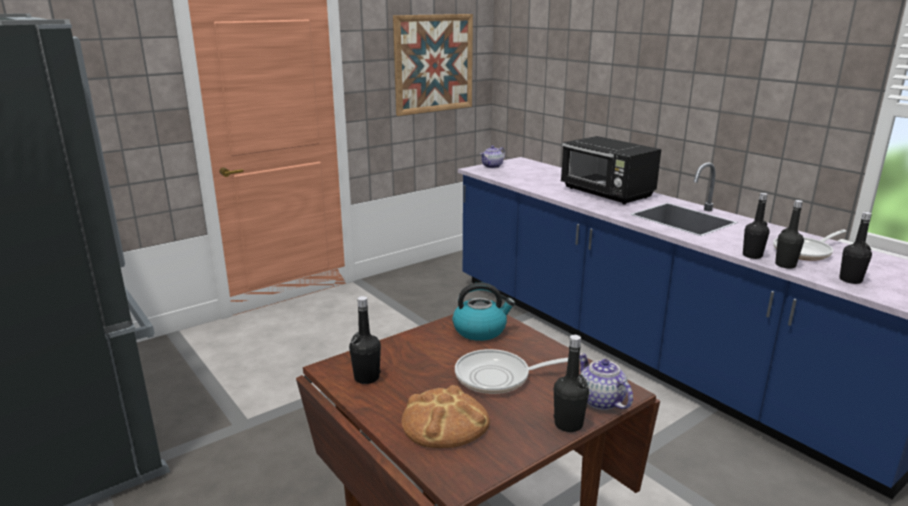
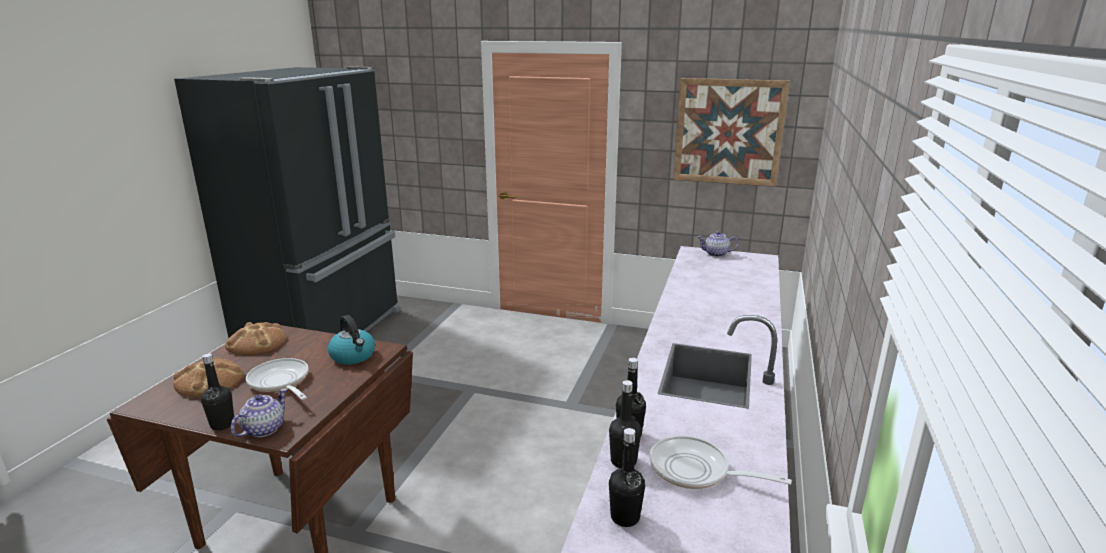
camera: 55 degrees right, 0 degrees up
(366, 378) = (256, 342): black bottle -> bread
(607, 193) = (725, 318): black microwave -> none

